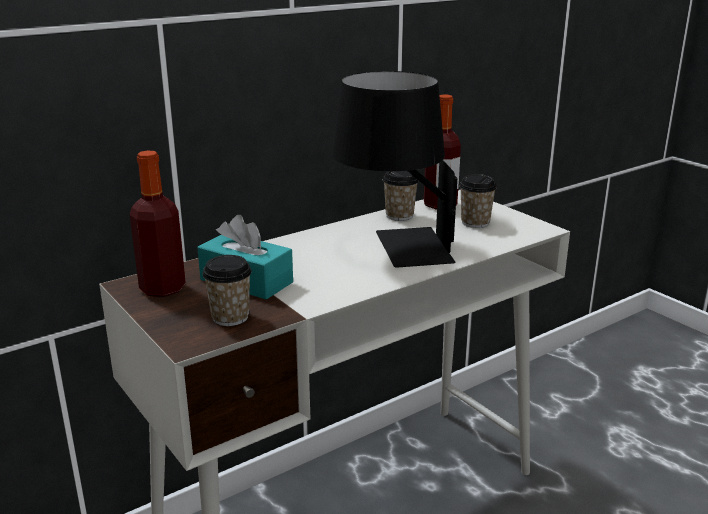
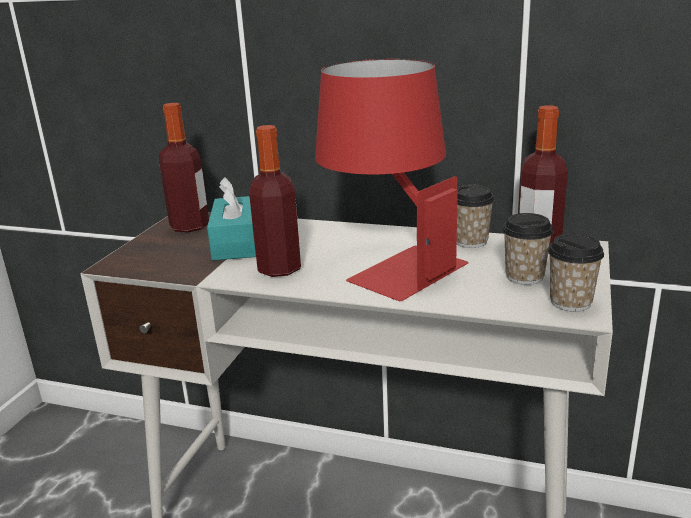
camera: 55 degrees right, 0 degrees up
(230, 317) = (167, 261): cup -> cup (570, 302)
(333, 281) = (279, 268): none -> bottle
(393, 248) = (389, 265): black table lamp -> red table lamp

